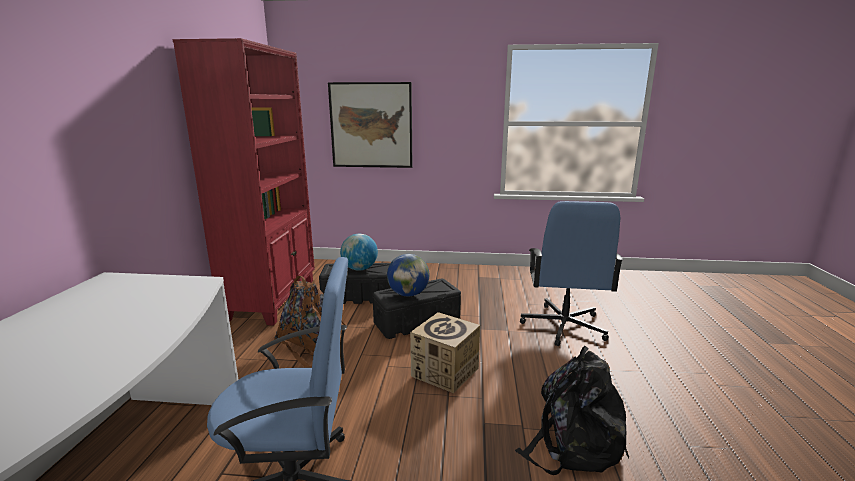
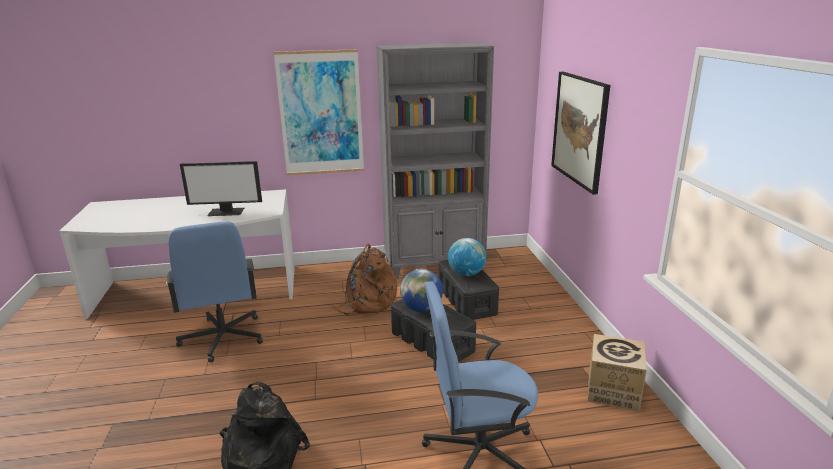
camera: 75 degrees right, 5 degrees up
(127, 137) = (321, 113): none -> picture
(129, 316) = (226, 211): none -> monitor
(273, 299) = (434, 265): red bookcase -> grey bookcase
(445, 372) = (349, 373): cardboard box -> cardboard box (612, 391)

